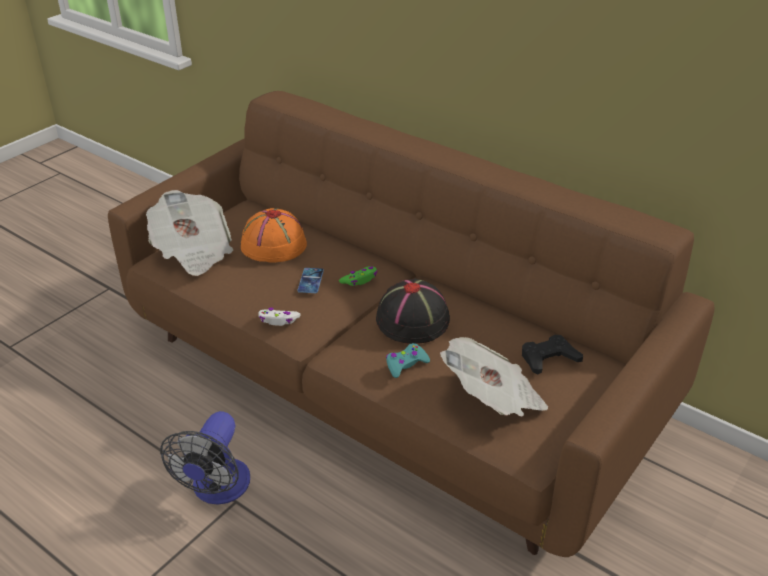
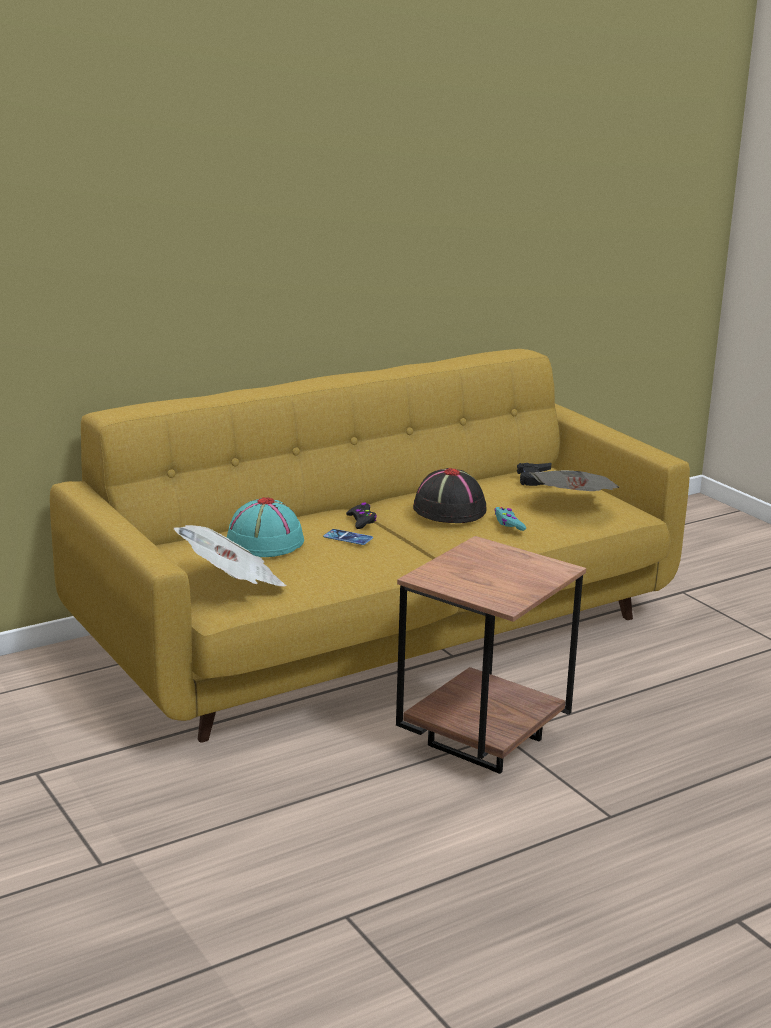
camera: 70 degrees left, 15 degrees down
(217, 490) = (481, 743): fan -> brown side table
(273, 245) = (264, 543): orange hat -> turquoise hat
(278, 320) = (398, 563): white game controller -> none
(360, 280) = (362, 521): green game controller -> black game controller
(386, 381) = (382, 632): brown sofa -> yellow sofa

